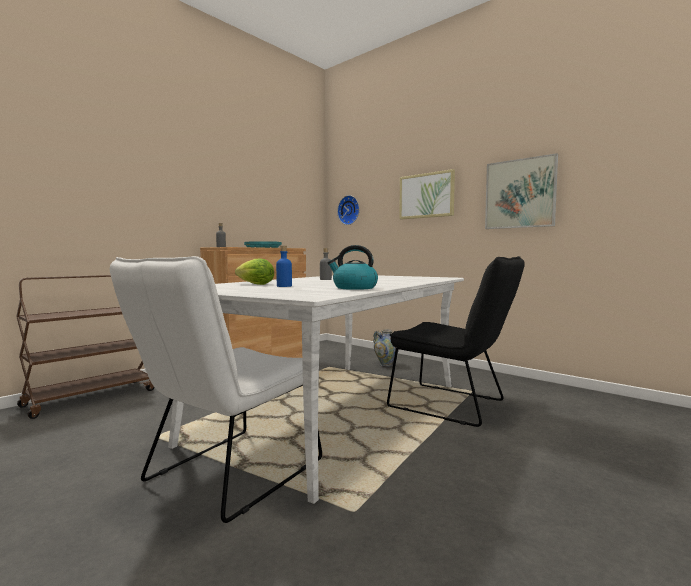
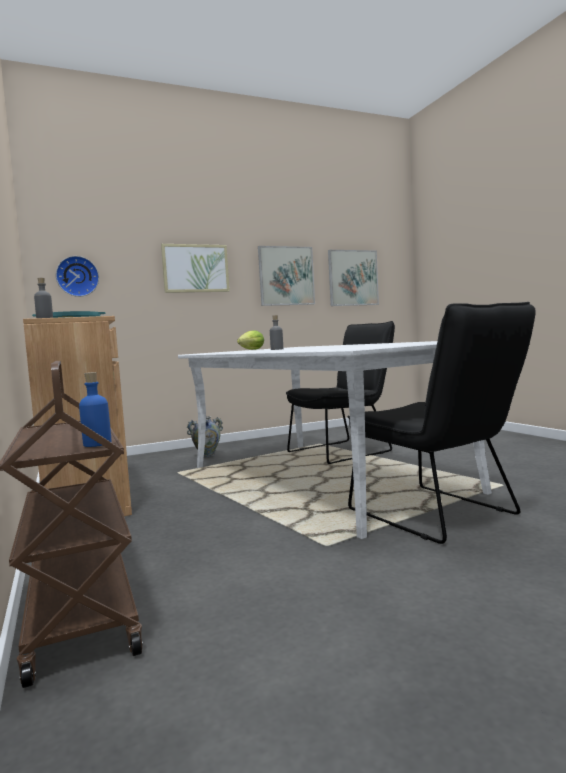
camera: 65 degrees left, 0 degrees up
(226, 476) = (439, 515): white chair -> black chair
(253, 284) = (331, 348): lettuce -> lettuce (250, 349)
(284, 286) = (367, 345): blue bottle -> blue bottle (97, 444)
(354, 288) = (403, 342): kettle -> none
(628, 186) = (353, 278): none -> picture

